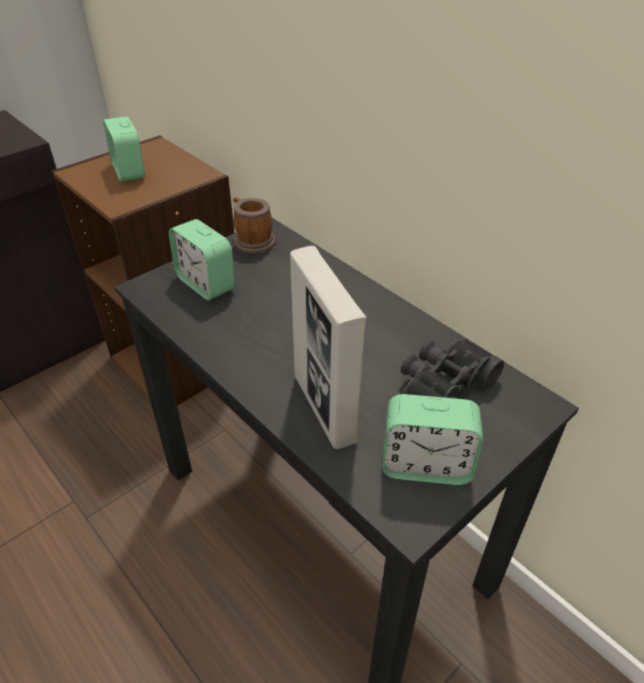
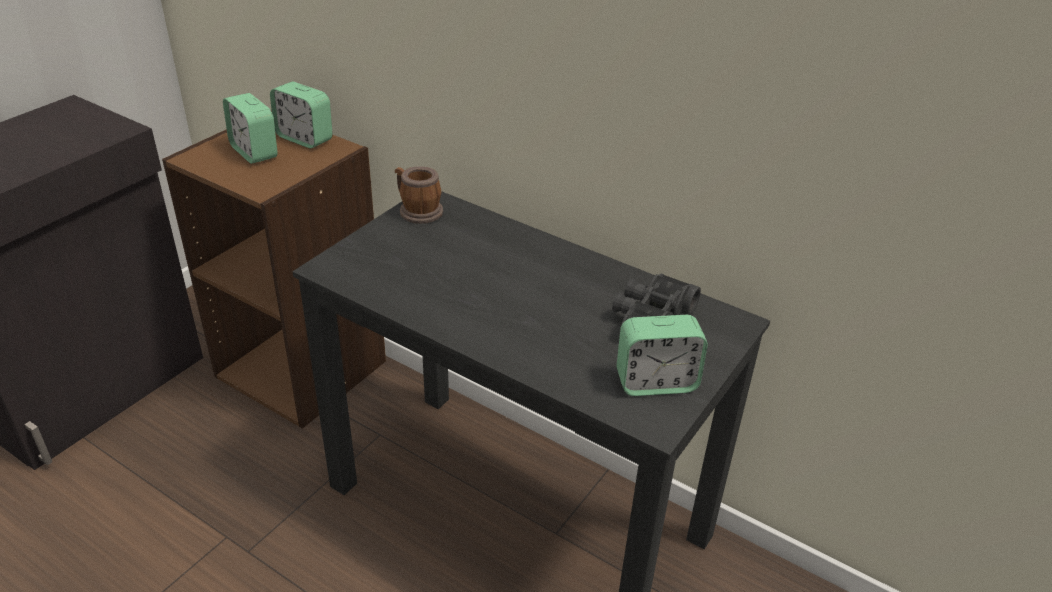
camera: 15 degrees left, 5 degrees down
(205, 283) = (388, 257): alarm clock -> alarm clock (304, 138)
(324, 408) = (551, 351): picture frame -> none

